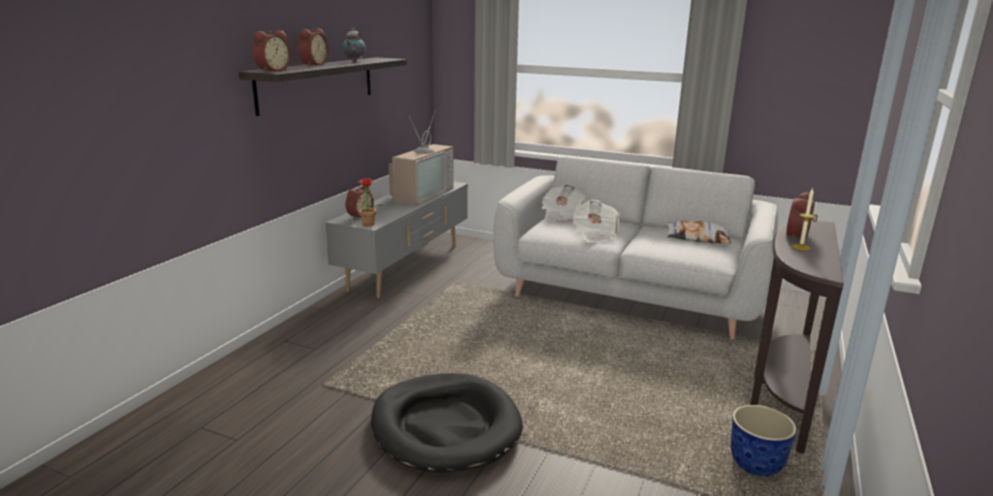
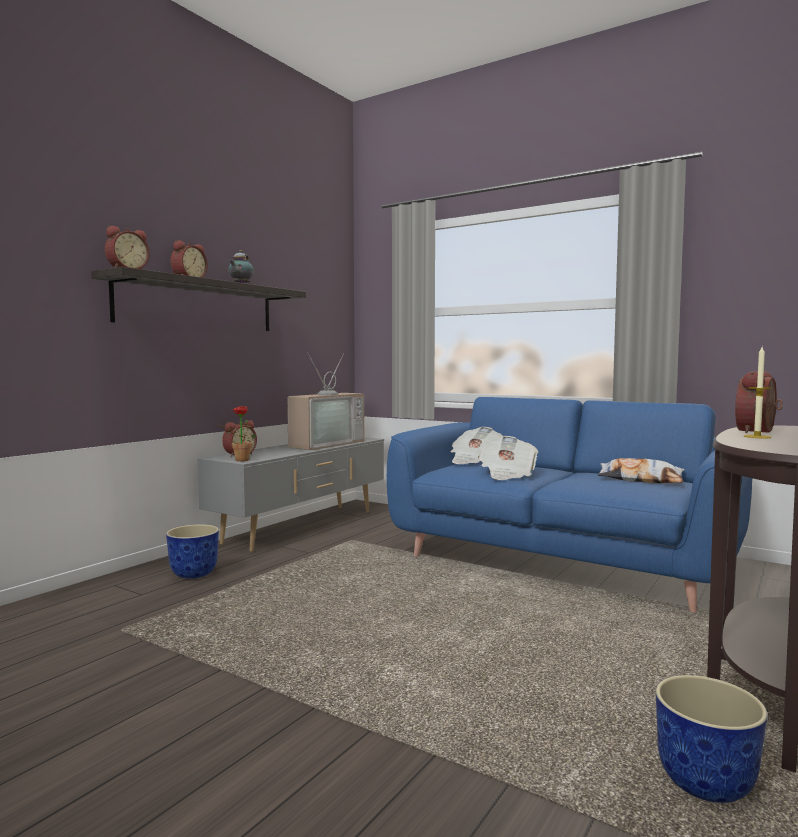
camera: 10 degrees right, 15 degrees down
(345, 325) = (194, 574): none -> planter
(445, 426) = (240, 688): black dog bed -> none
(629, 296) = (560, 562): grey sofa -> blue sofa

